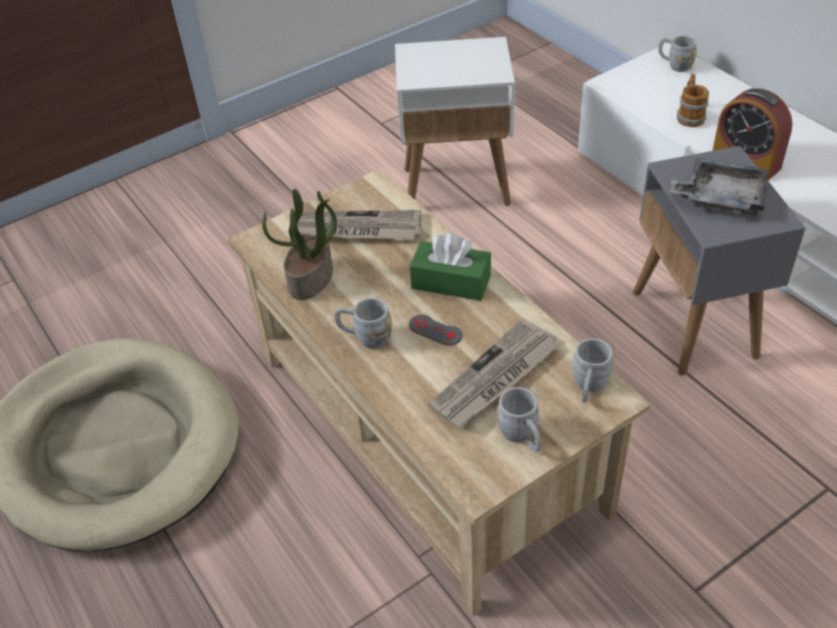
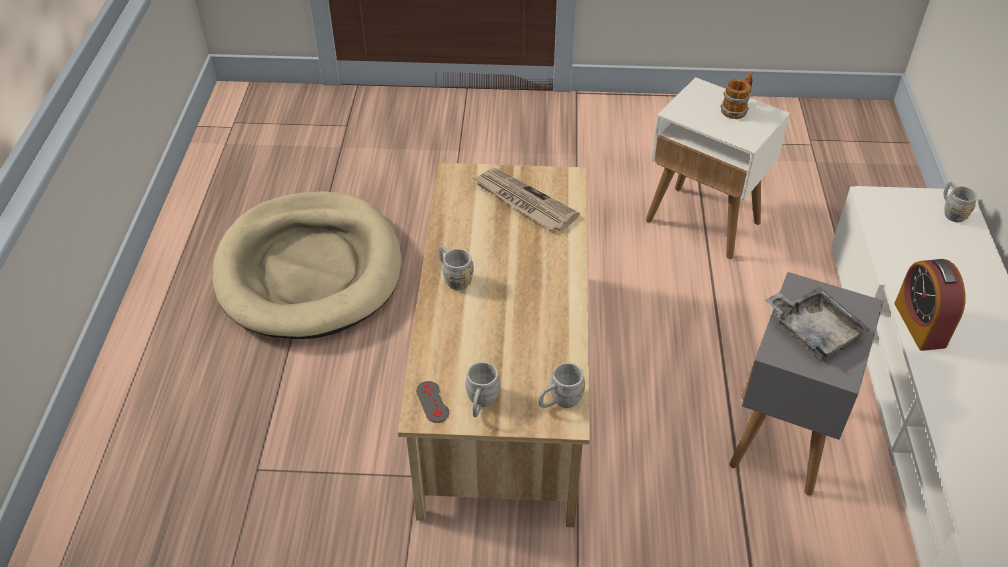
camera: 35 degrees right, 0 degrees up
(311, 279) = (460, 220): potted plant -> none
(435, 330) = (502, 300): grey game controller -> grey game controller (432, 402)
(451, 282) = (547, 275): green tissue box -> none
(495, 378) = (506, 355): newspaper -> none
(689, 116) = (913, 261): mug -> mug (736, 109)

